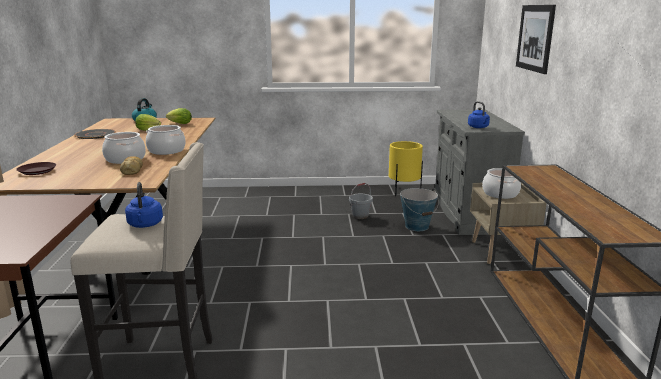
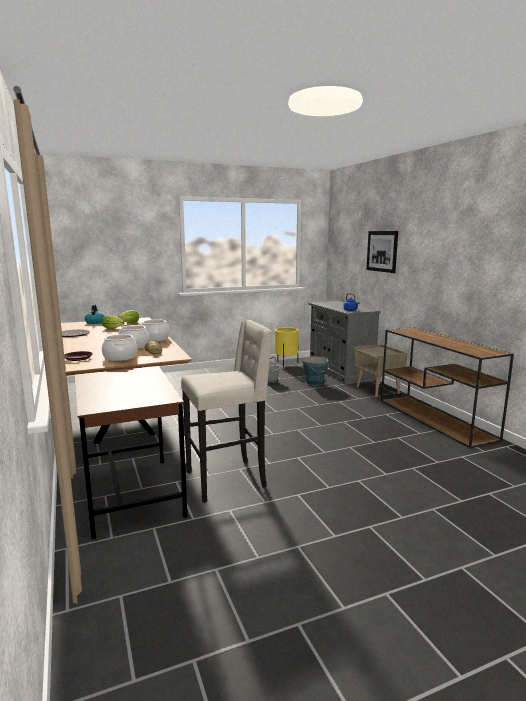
camera: 20 degrees left, 5 degrees down
(145, 225) = (224, 376): blue kettle -> none
(500, 194) = (375, 351): cooking pot -> cooking pot (120, 357)

